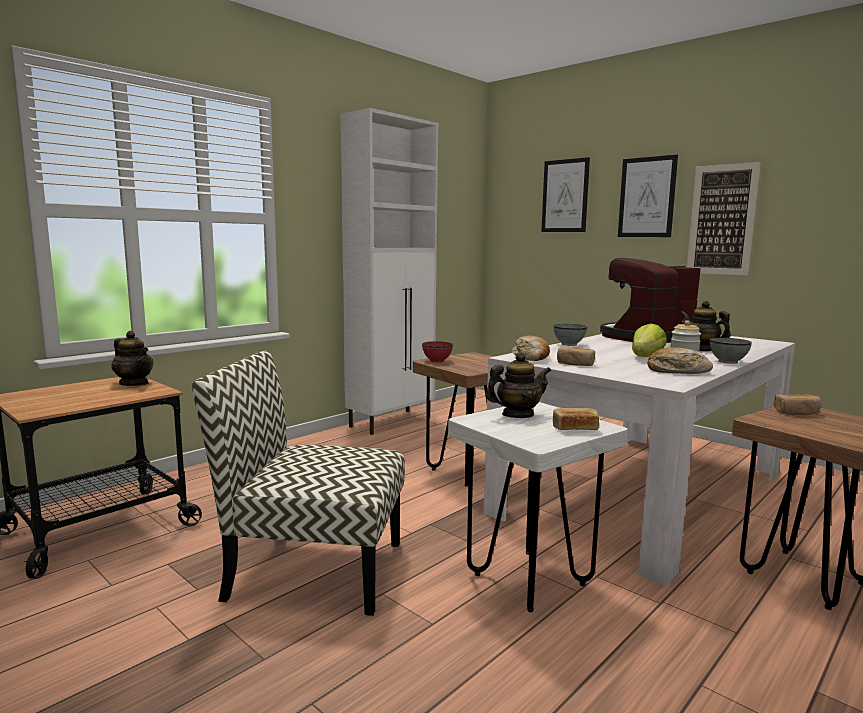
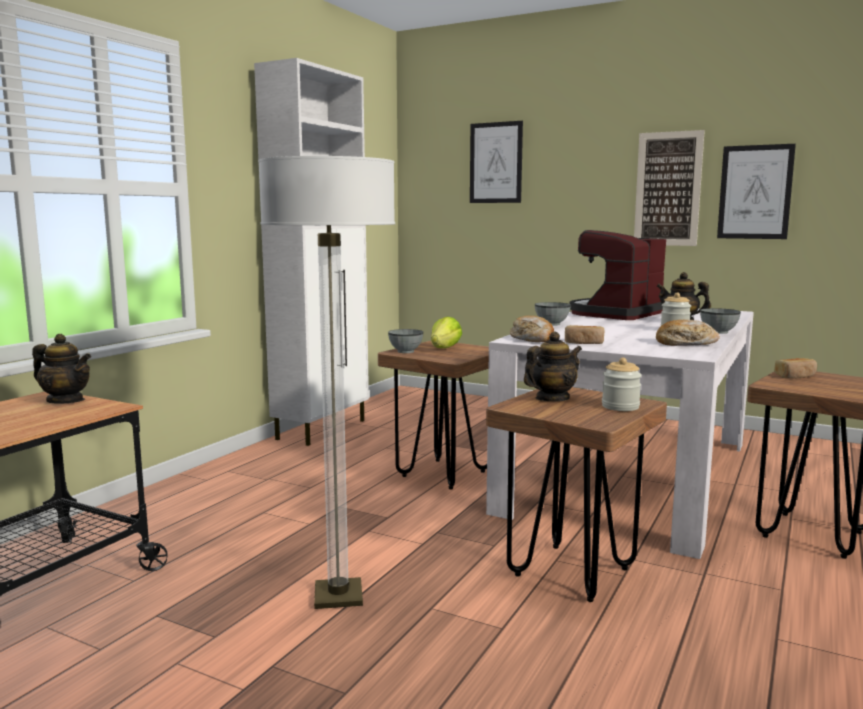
camera: 15 degrees left, 0 degrees up
(313, 570) = (338, 596): chair -> floor lamp
(437, 361) = (406, 351): red bowl -> grey bowl
(528, 579) = (571, 572): white stool -> brown stool
(575, 429) = (620, 407): bread -> jar
(646, 357) = (641, 332): lettuce -> lettuce (444, 348)
(647, 197) = (588, 165): picture -> picture (755, 192)

